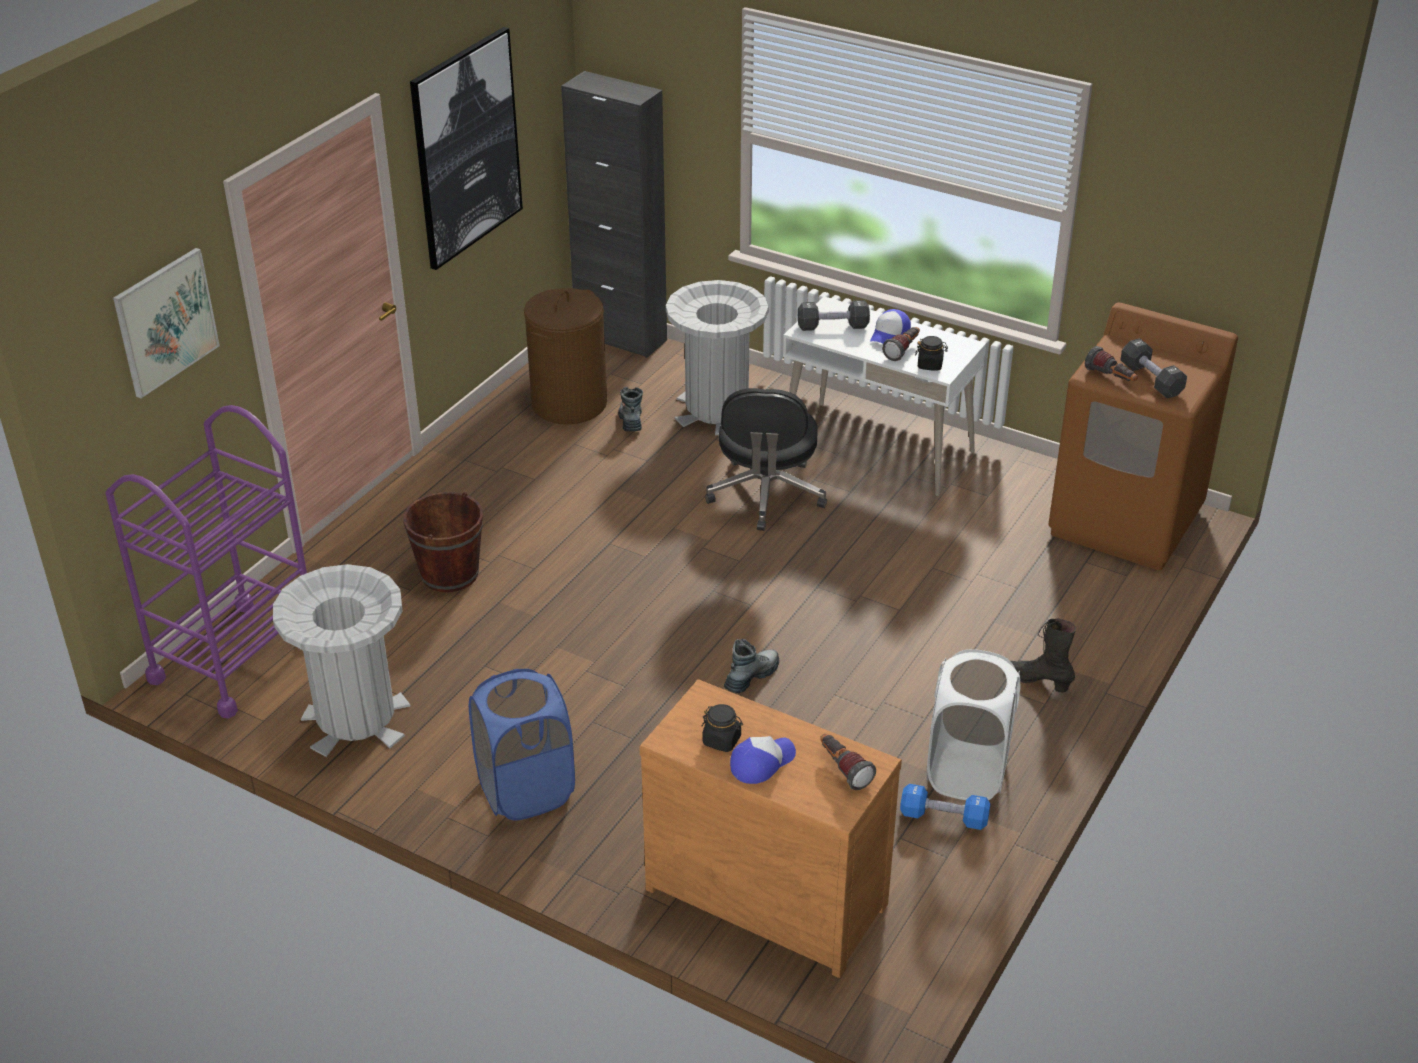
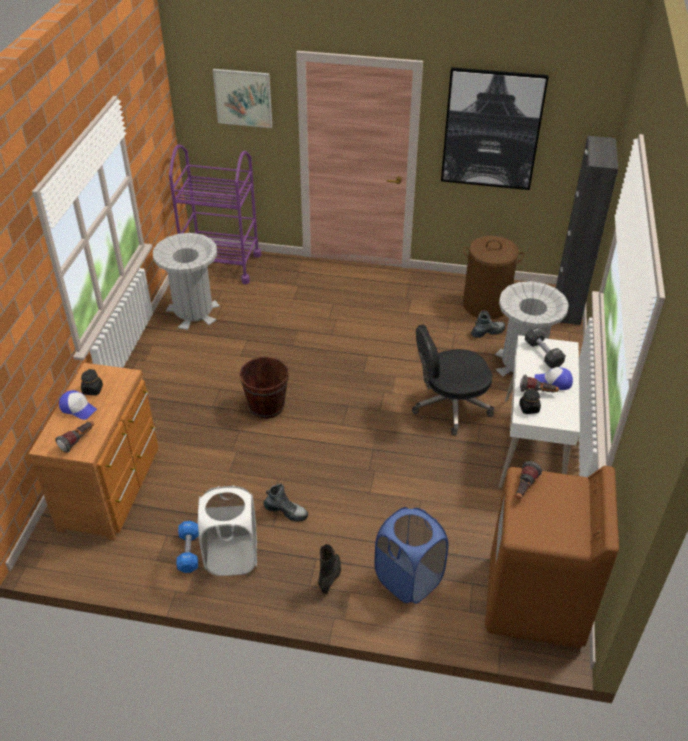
camera: 70 degrees right, 5 degrees up
(449, 574) = (312, 308): brown bucket -> brown bucket (266, 406)
(526, 790) = (162, 380): blue laundry basket -> blue laundry basket (408, 579)
(751, 676) = (279, 440): boot -> boot (286, 511)
(1151, 380) = (537, 512): black dumbbell -> none

